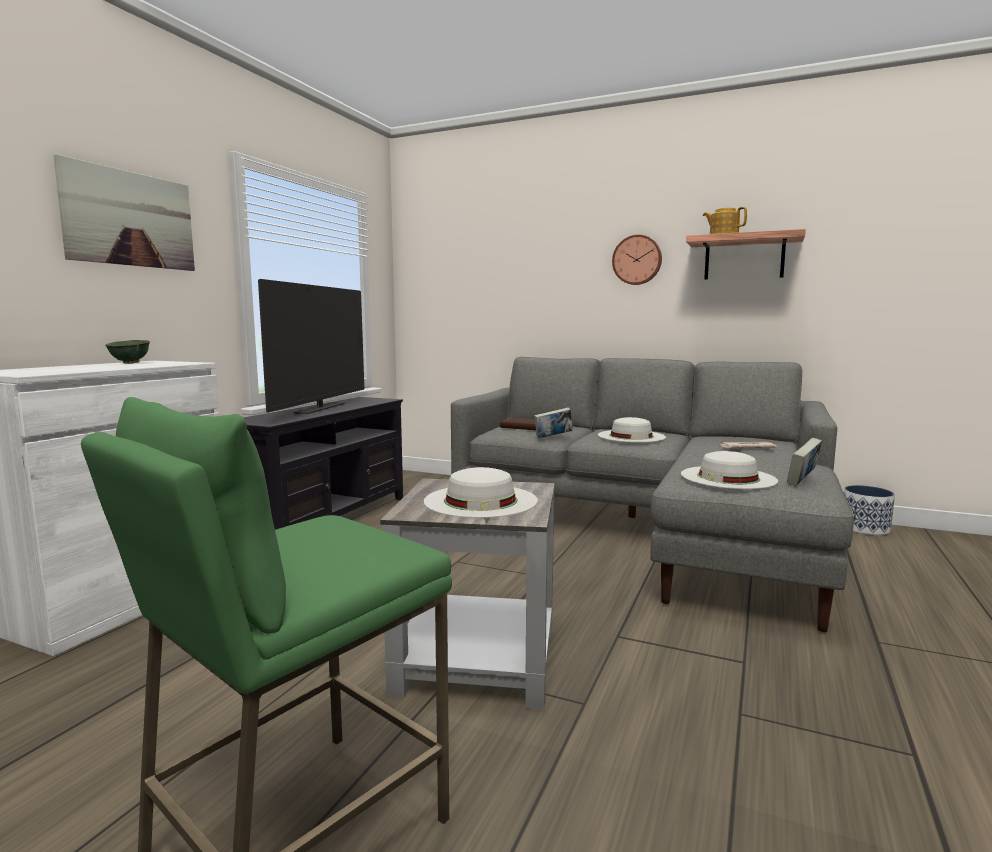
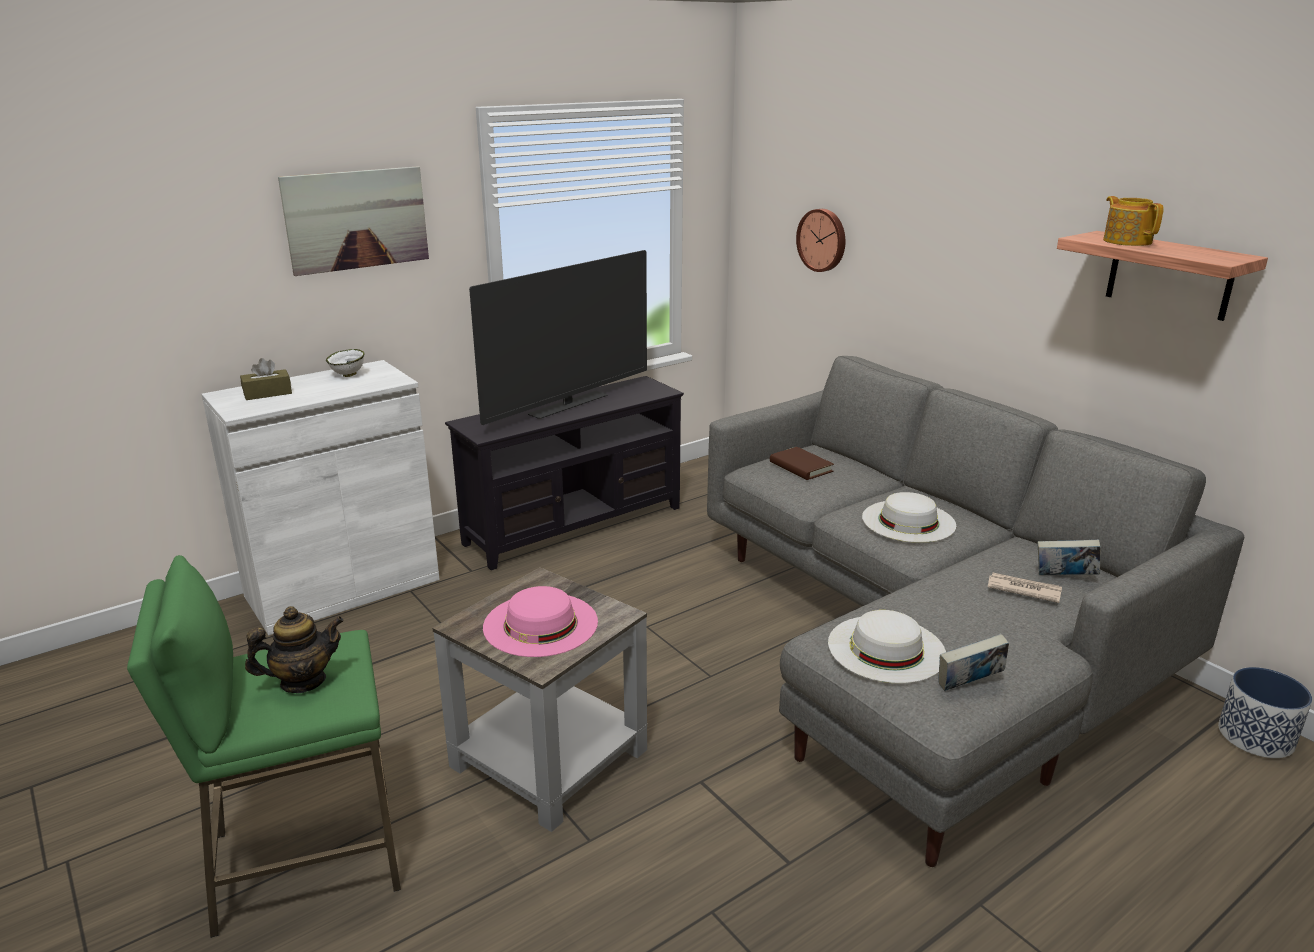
camera: 30 degrees right, 15 degrees up
(47, 369) = (267, 393): none -> brown tissue box
(131, 363) = (349, 375): green bowl -> white bowl
(328, 547) = (302, 681): none -> teapot
(480, 500) = (540, 624): white hat -> pink hat
(553, 437) = (810, 498): book -> book (1064, 578)
(637, 260) = (1018, 244): wall clock -> wall clock (823, 240)

